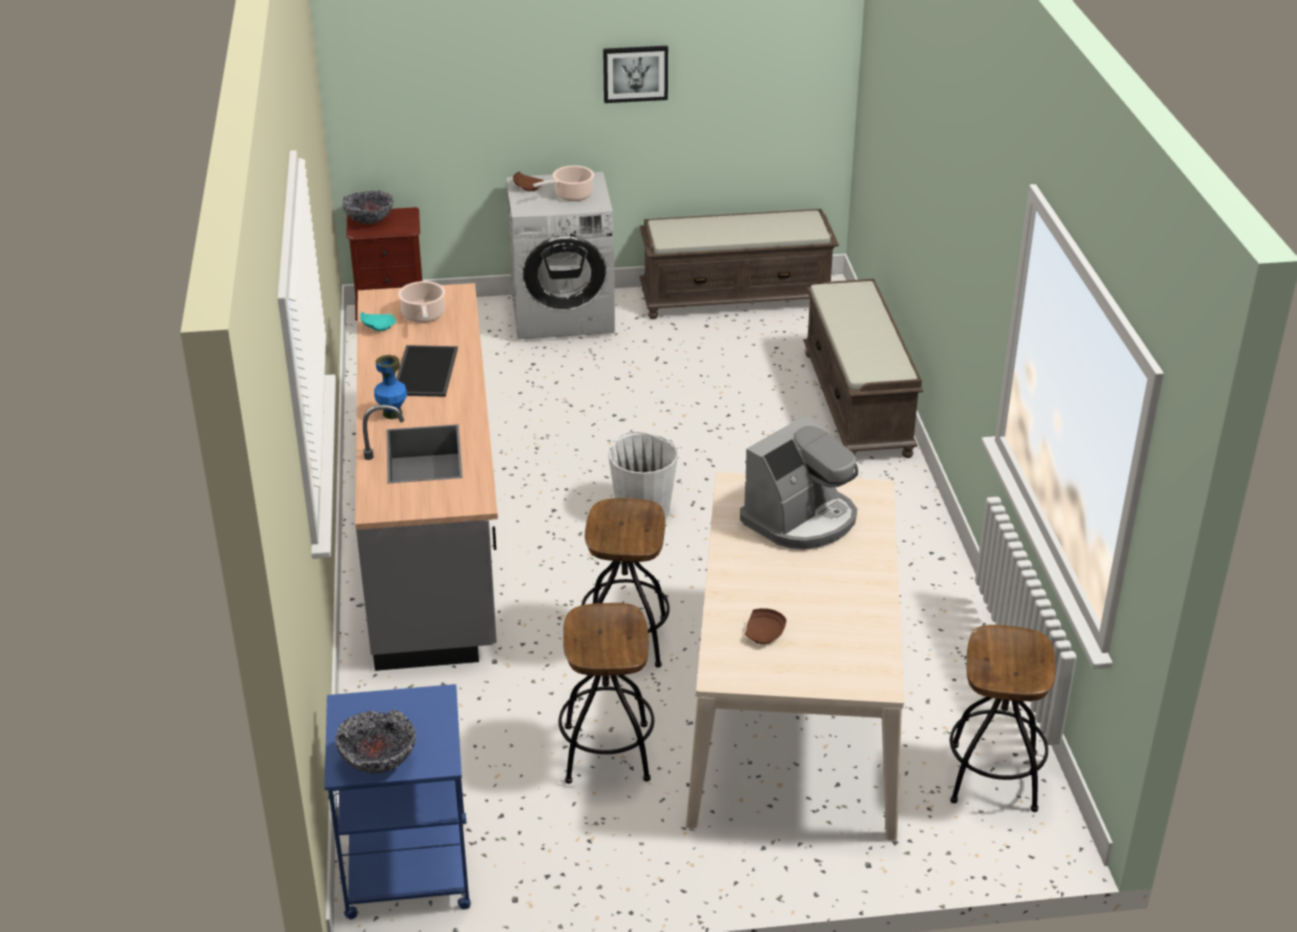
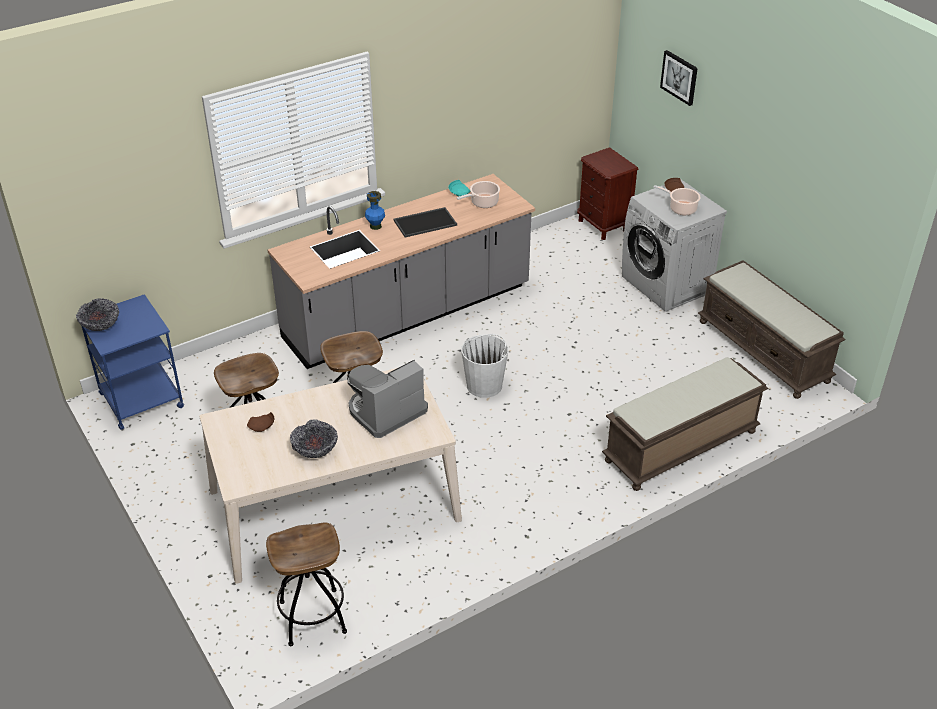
camera: 65 degrees right, 5 degrees up
(369, 220) = (605, 157): bowl -> bowl (315, 450)
(635, 73) = (760, 156): picture -> picture (679, 77)
(801, 519) = (385, 411): coffee machine -> coffee machine turned 120 degrees clockwise

